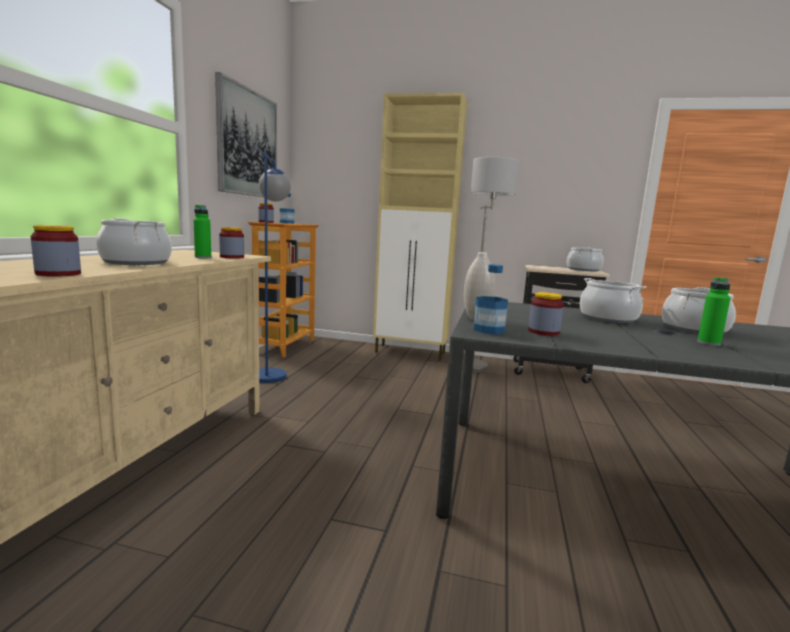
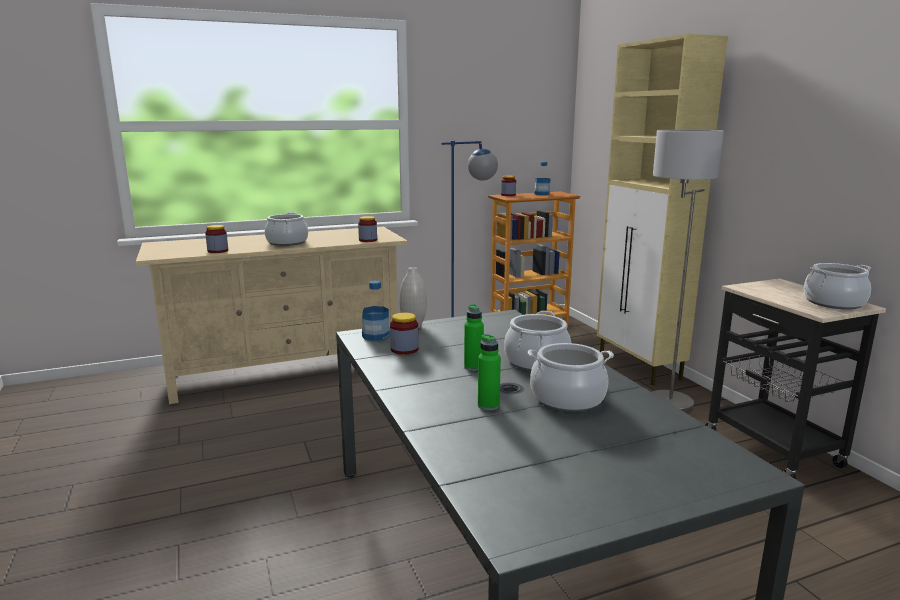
camera: 55 degrees right, 5 degrees up
(203, 257) = (347, 239): green bottle -> green bottle (473, 367)
(247, 143) = (494, 117): picture -> none

